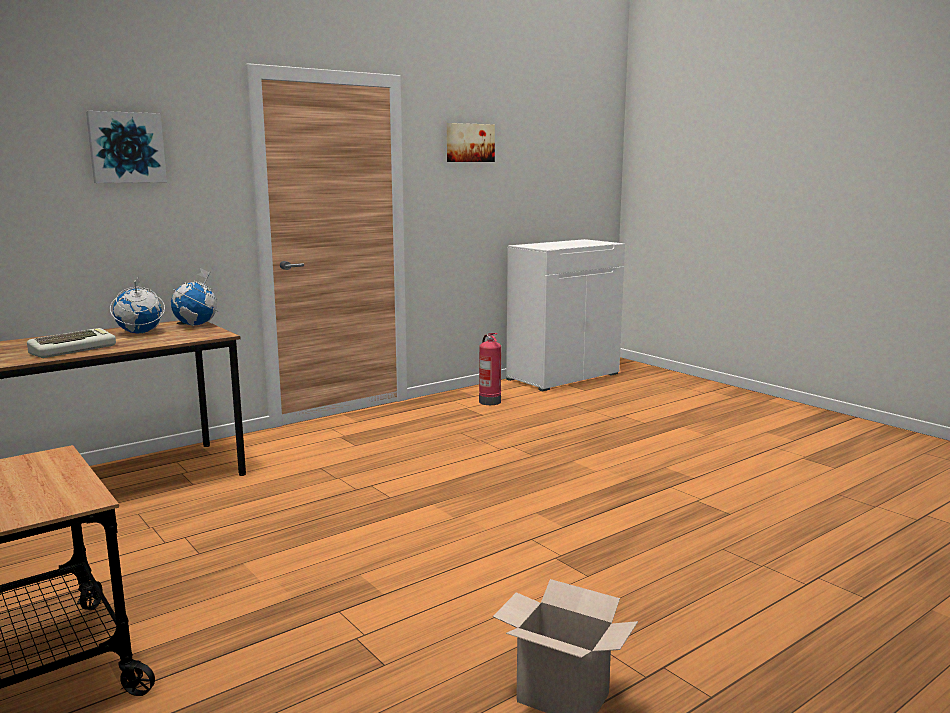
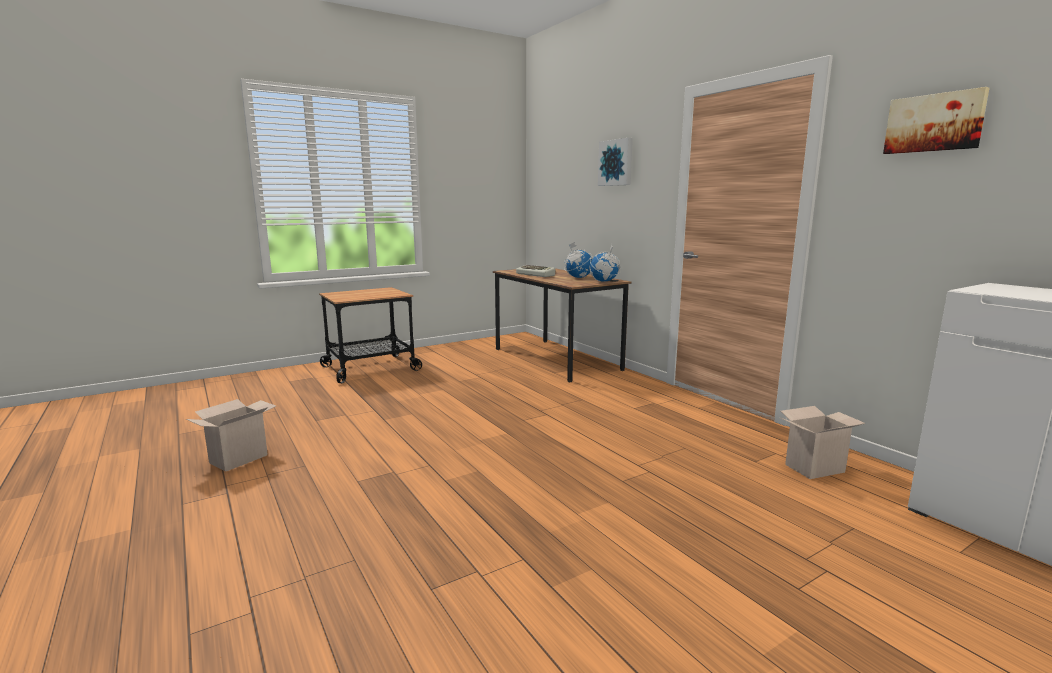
camera: 95 degrees right, 0 degrees up
(489, 401) = (814, 467): fire extinguisher -> cardboard box

